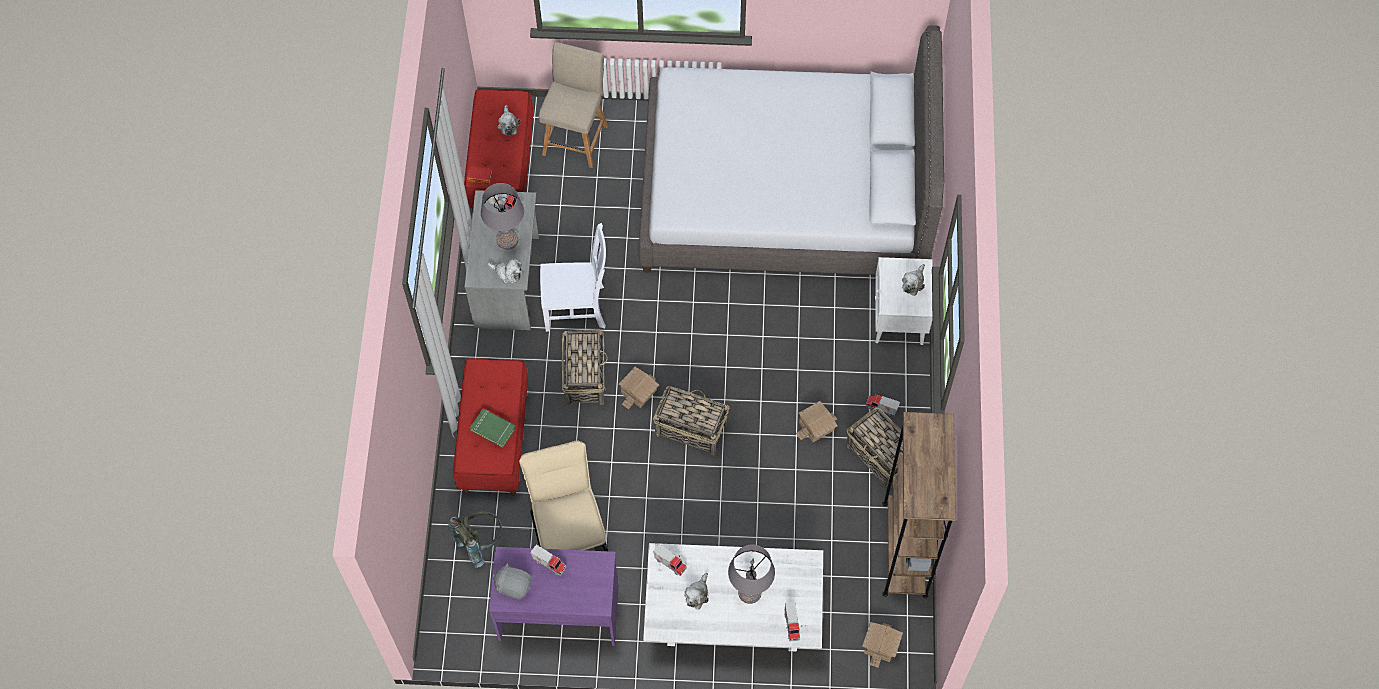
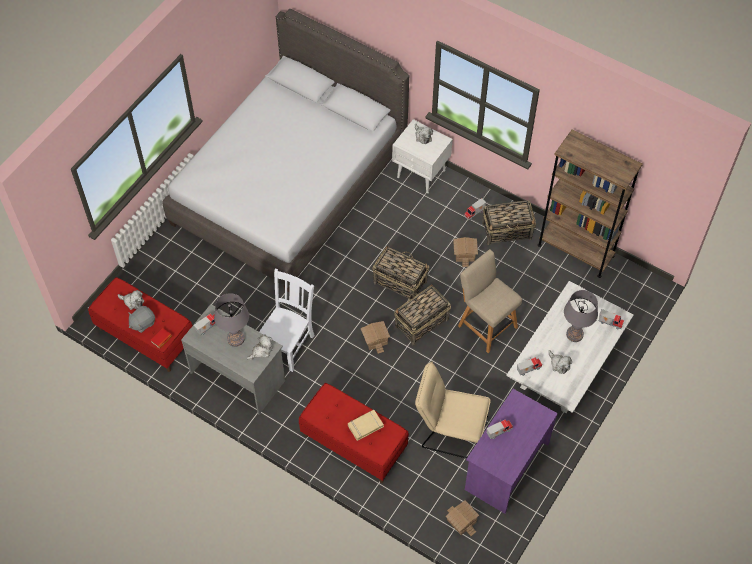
camera: 60 degrees left, 5 degrees down
(480, 542) = (425, 489): grey backpack -> none
(493, 429) = (365, 426): green book -> beige book
(513, 585) = (502, 461): grey plush toy -> grey plush toy (142, 323)
(576, 137) = (156, 280): beige chair -> beige chair (485, 324)
(585, 375) = (342, 364): basket -> basket (399, 282)
(879, 645) = (631, 296): toy house -> toy house (461, 521)

